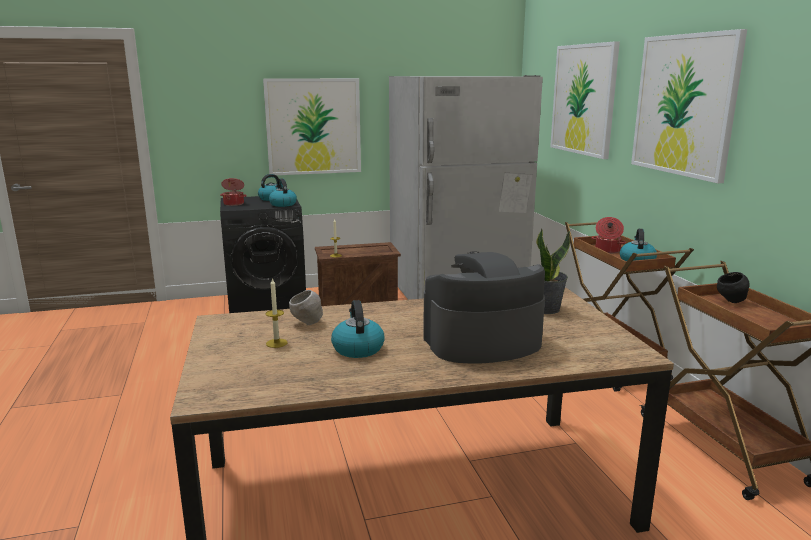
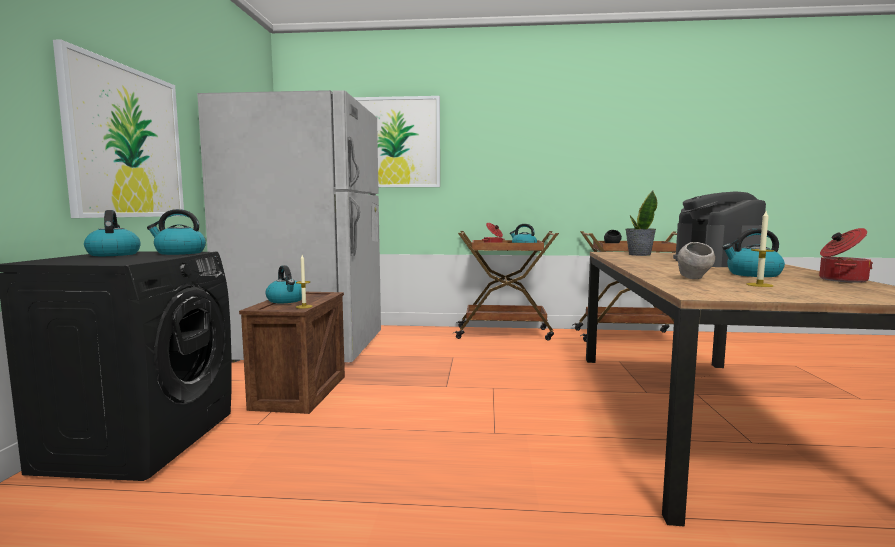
camera: 70 degrees left, 10 degrees down
(234, 204) = (89, 261): cooking pot -> cooking pot (841, 280)
(352, 248) = (286, 300): none -> kettle
(684, 105) = (521, 140): picture -> none

